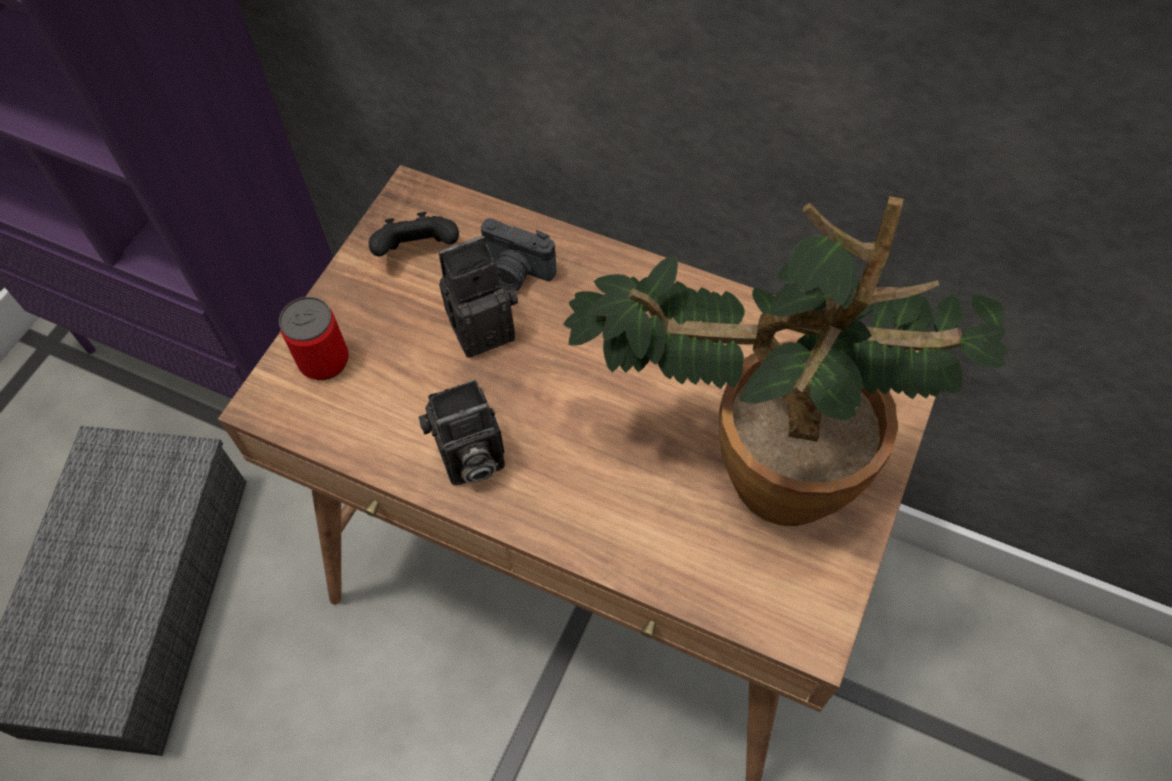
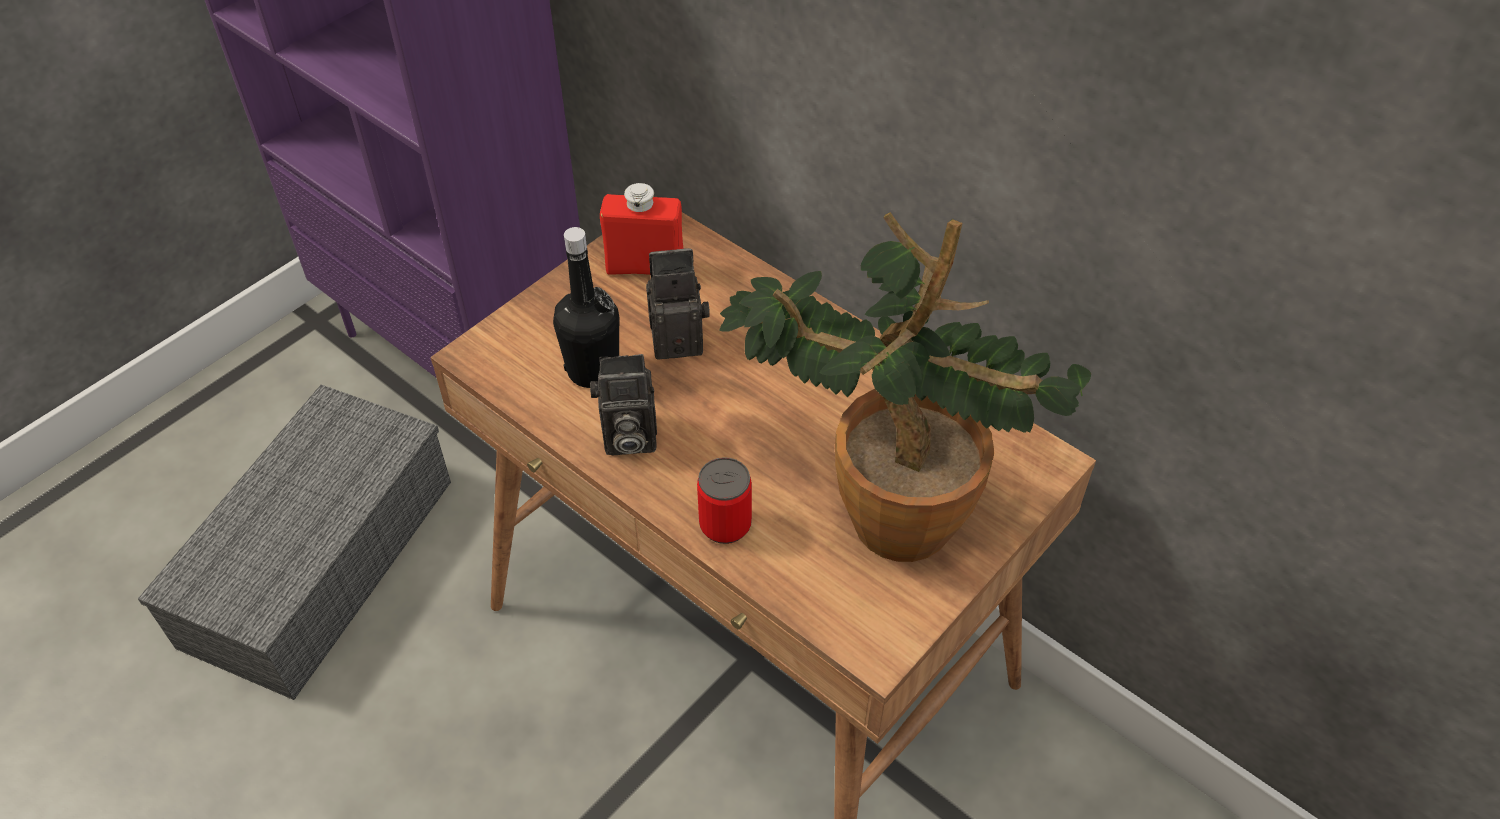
camera: 15 degrees right, 10 degrees down
(324, 361) = (534, 333): can -> can (725, 524)
(404, 388) = (593, 370): none -> black bottle
(418, 251) = (645, 267): black game controller -> red bottle
(515, 272) = (723, 302): camera -> none

